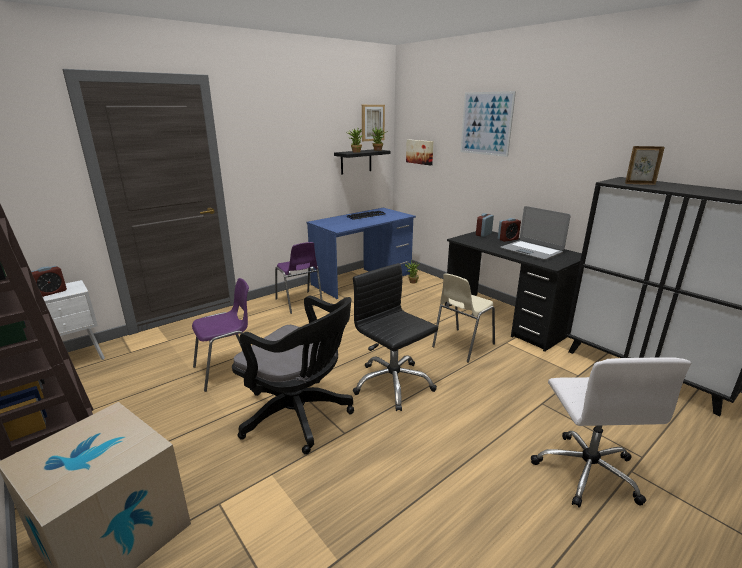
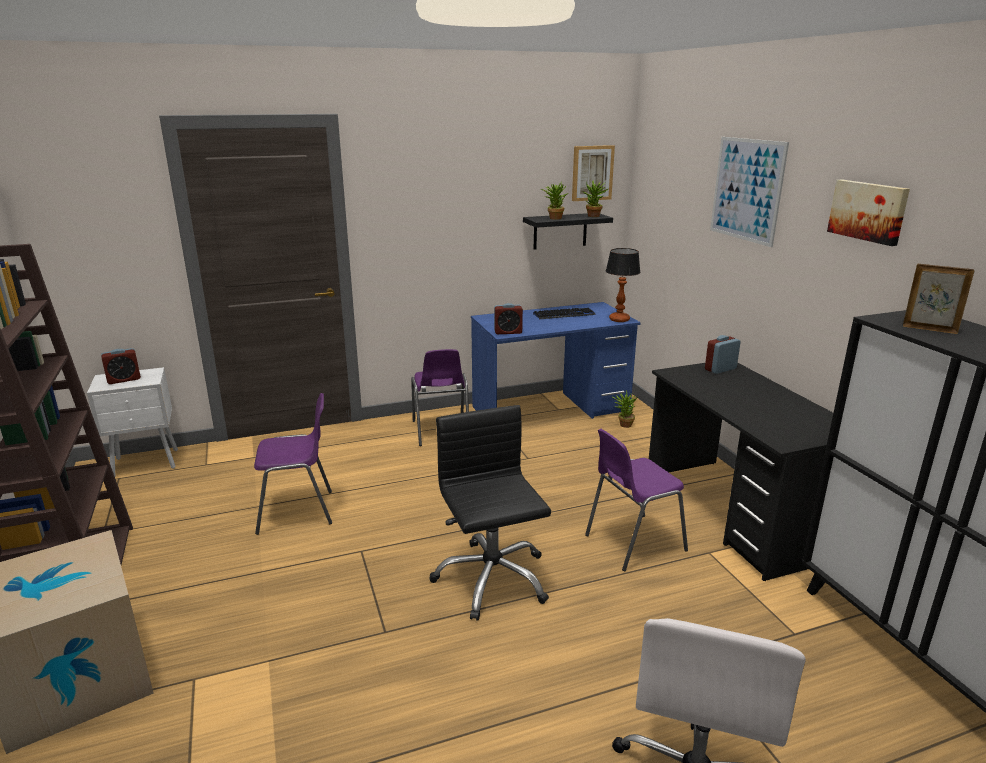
camera: 20 degrees right, 0 degrees up
(300, 416) = (345, 595): black office chair -> none
(402, 215) = (619, 319): none -> table lamp
(420, 152) = (661, 222): picture -> picture (868, 211)
(461, 346) = (632, 543): beige chair -> purple chair
(507, 239) = (753, 384): alarm clock -> alarm clock (508, 332)
(531, 251) = (773, 410): laptop -> none

